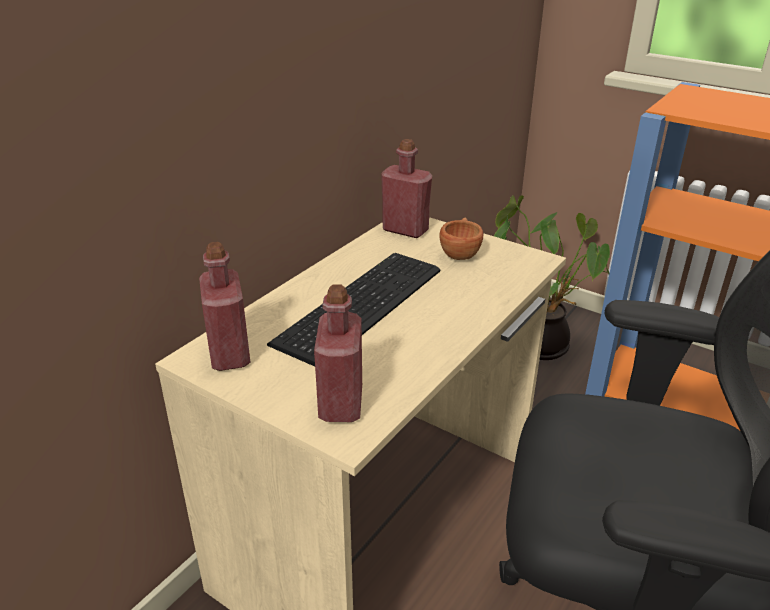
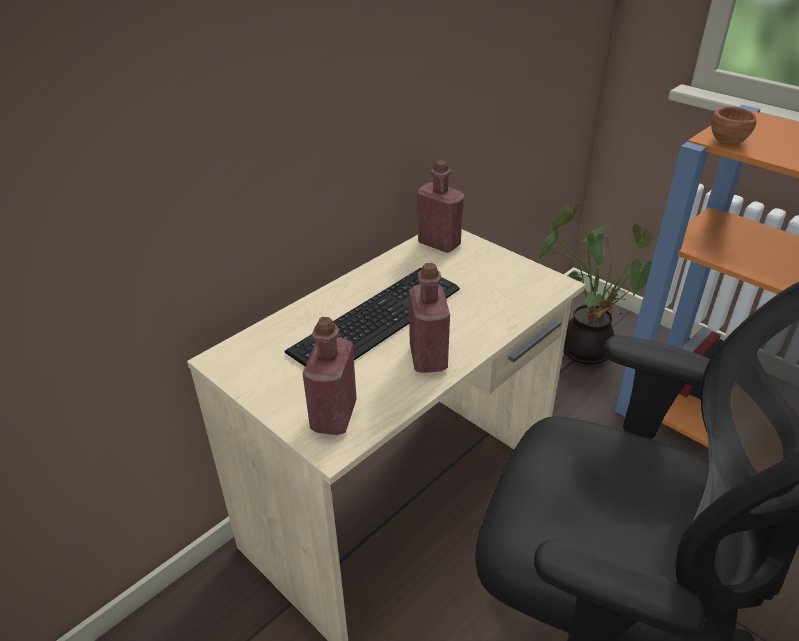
camera: 10 degrees right, 5 degrees up
(229, 354) = (250, 358): red bottle -> red bottle (428, 357)
(460, 253) = (484, 271): brown cup -> brown cup (727, 139)

